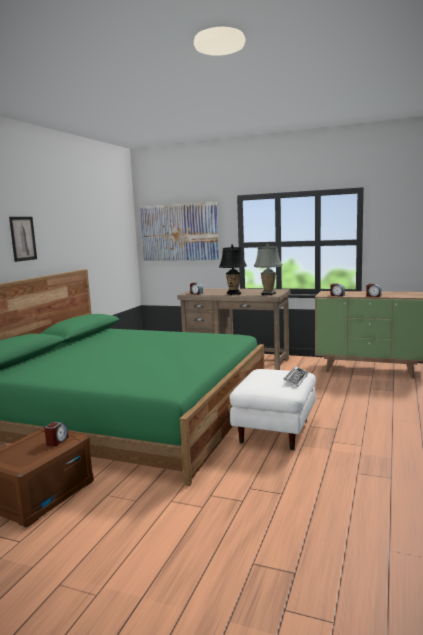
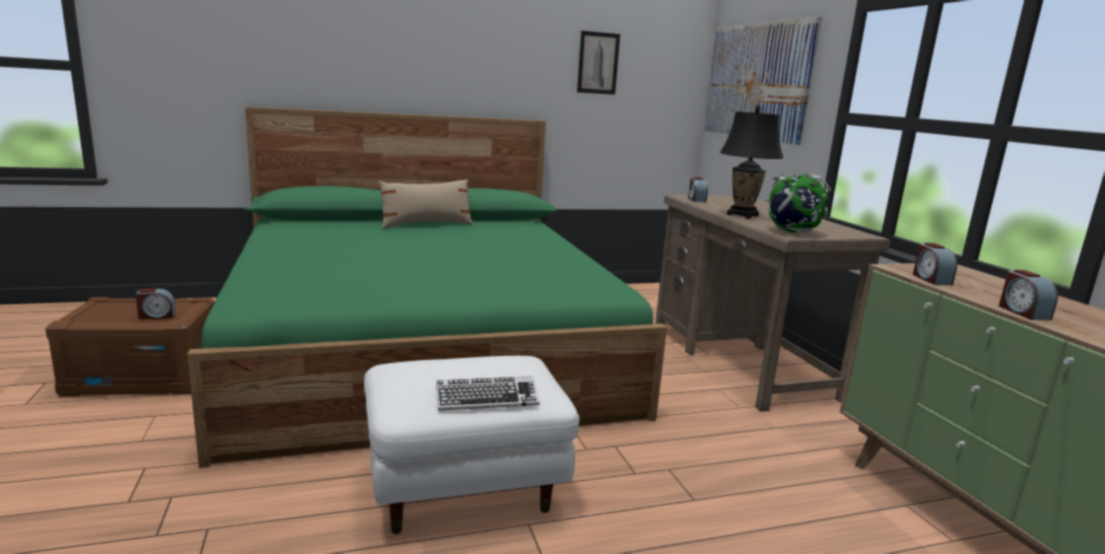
camera: 50 degrees right, 5 degrees up
(23, 238) = (419, 54): picture -> picture (598, 63)
(77, 345) = (426, 225): none -> beige pillow
(268, 294) = (792, 232): grey table lamp -> globe

